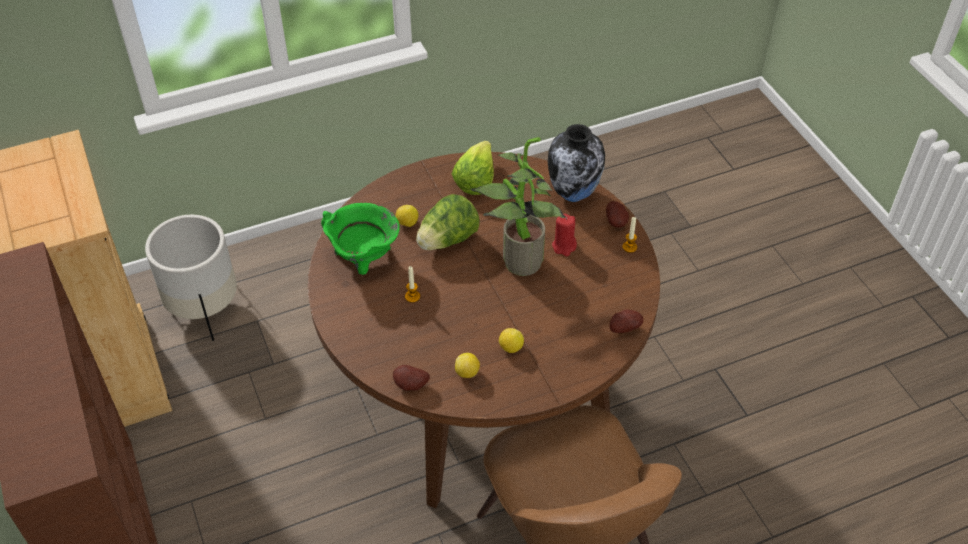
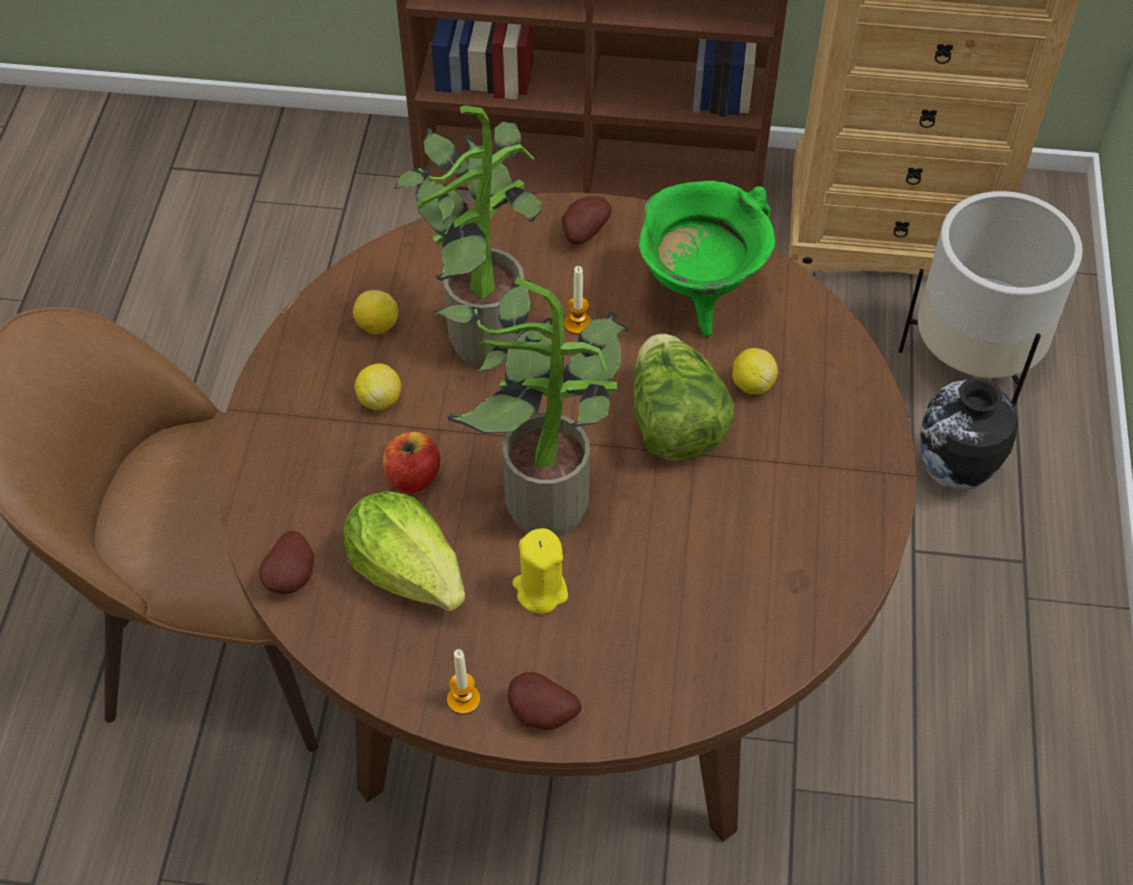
camera: 120 degrees right, 5 degrees up
(411, 386) = (406, 253): potato -> potato (583, 233)
(443, 330) = (479, 333): none -> potted plant
(475, 180) = (808, 535): lettuce -> lettuce (409, 570)
(543, 313) = (413, 477): none -> apple
(564, 246) = (540, 590): red candle -> yellow candle
(574, 194) = (667, 684): vase -> vase (952, 474)

